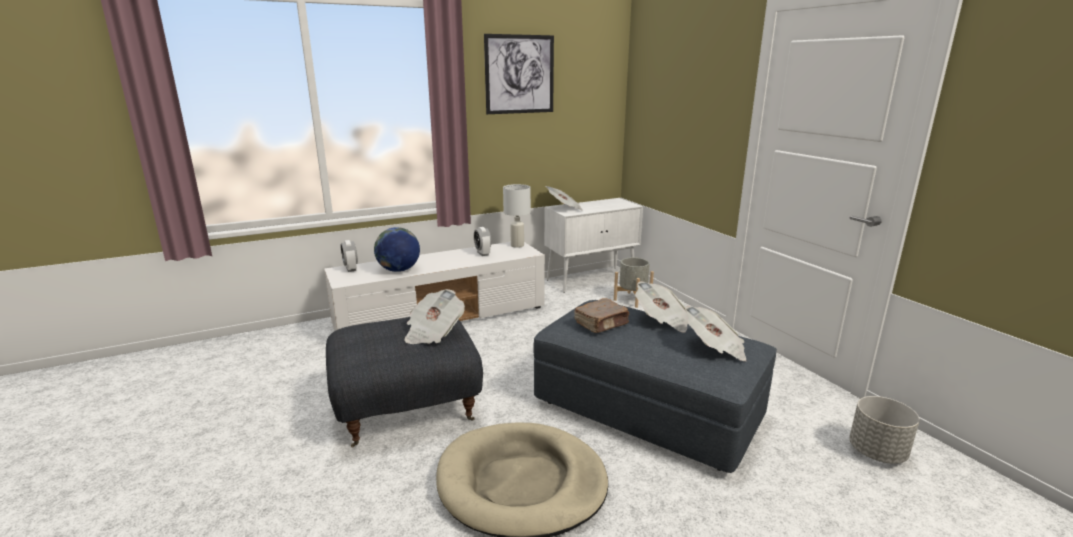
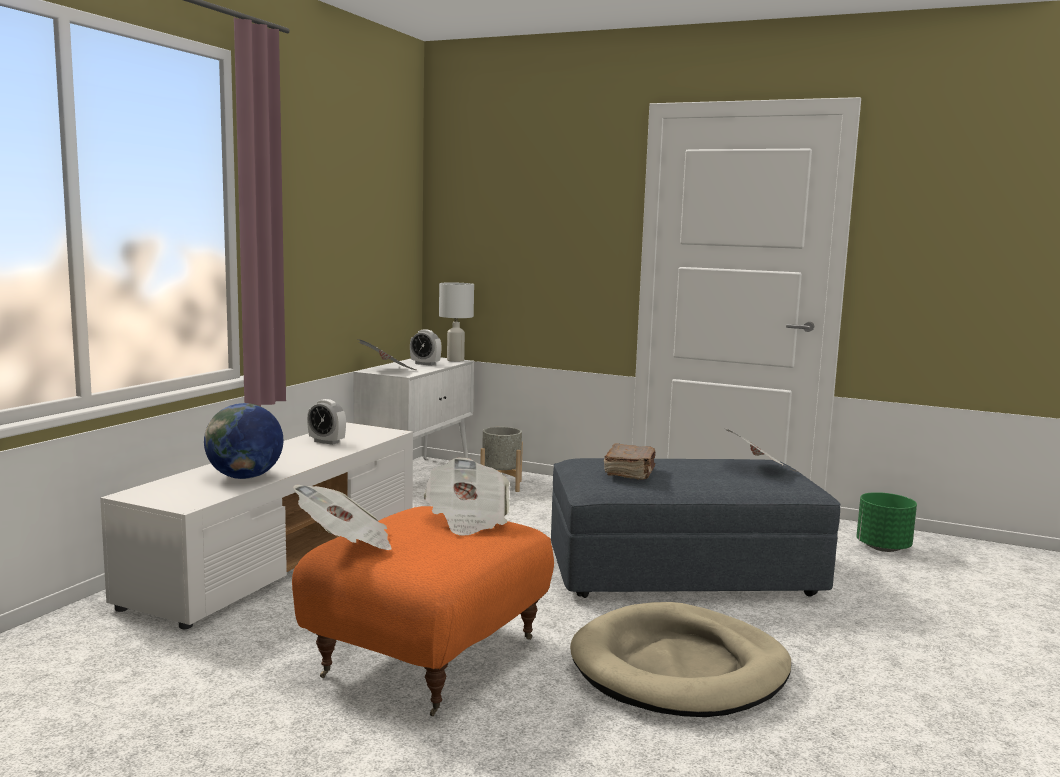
camera: 40 degrees left, 10 degrees down
(351, 268) = (155, 489): alarm clock -> alarm clock (425, 364)
(407, 408) = (427, 656): grey ottoman -> orange ottoman
(517, 245) = (354, 428): white table lamp -> white table lamp (456, 360)
(519, 74) = (324, 174): picture -> none
(662, 321) = (676, 460): newspaper -> newspaper (345, 543)
(876, 452) = (883, 548): grey planter -> green planter

